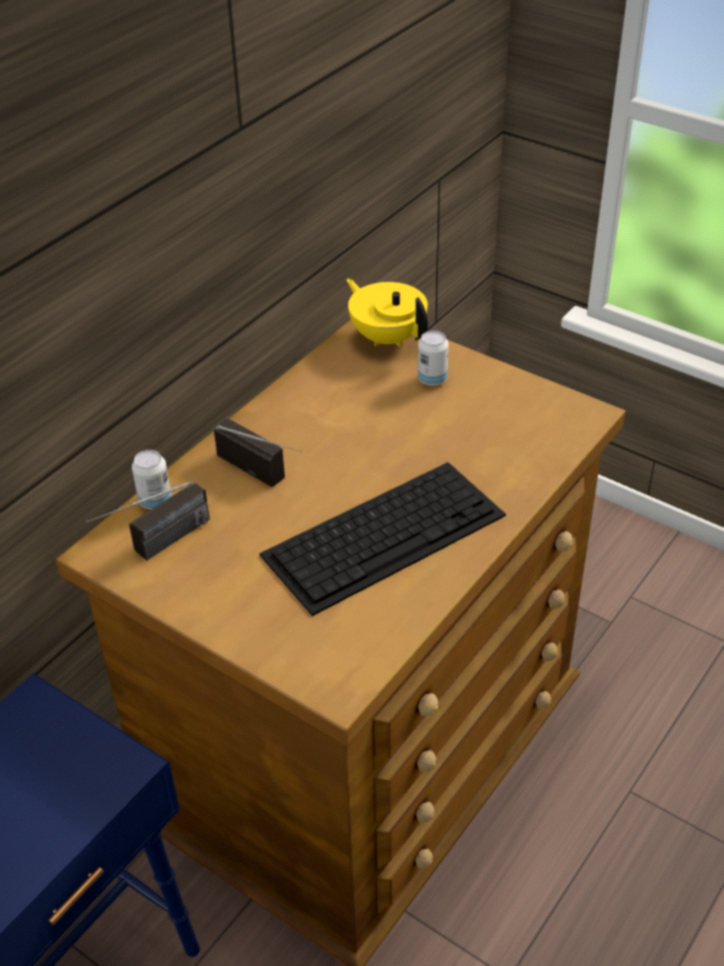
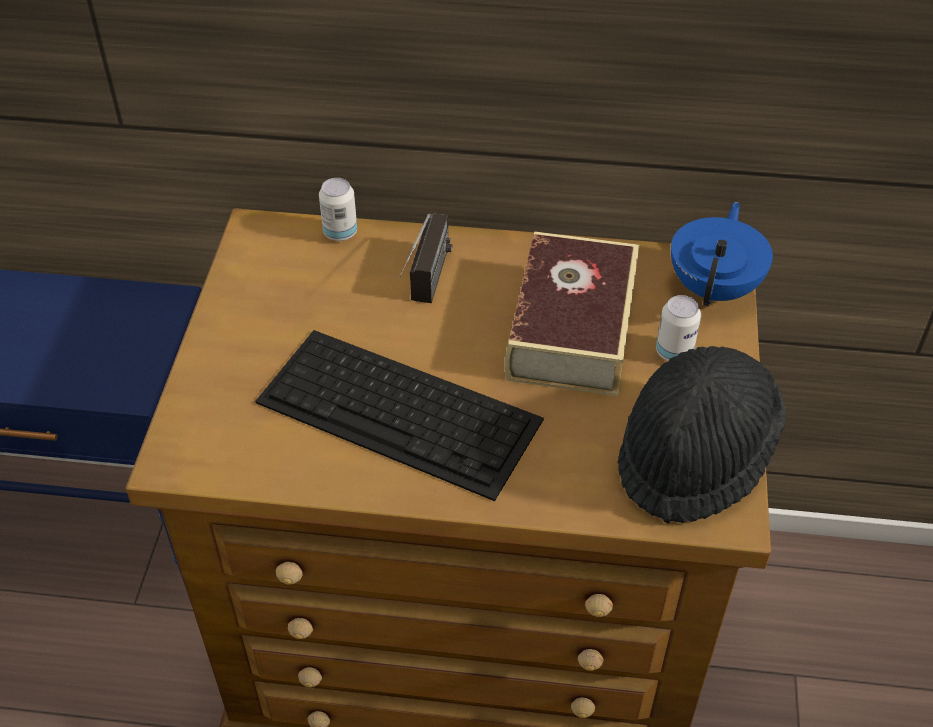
camera: 60 degrees right, 5 degrees up
(156, 547) = (282, 260): radio -> none
(371, 417) = (571, 328): none -> book
(387, 337) = (715, 287): yellow teapot -> blue teapot
(529, 408) = (694, 455): none -> black hat

